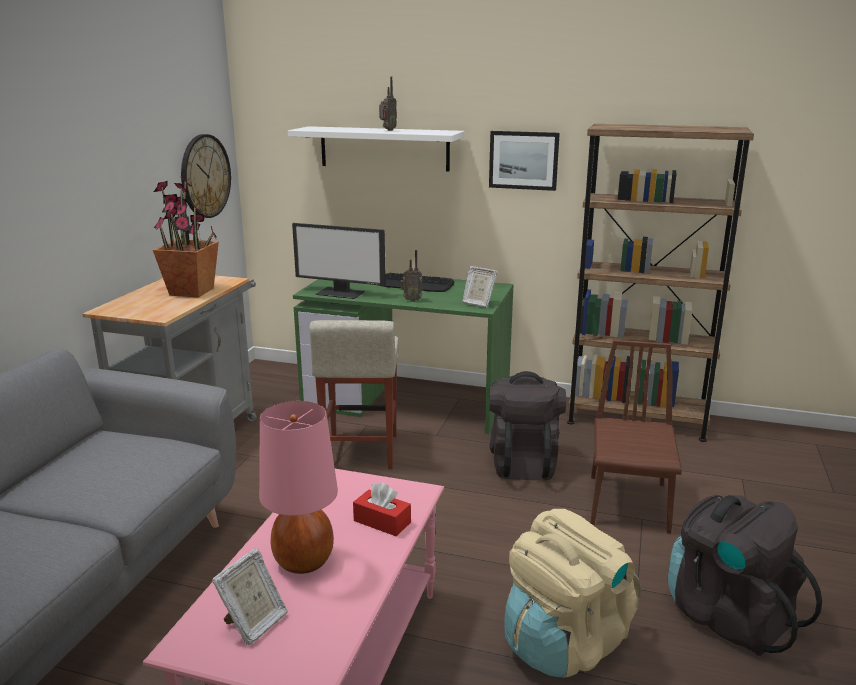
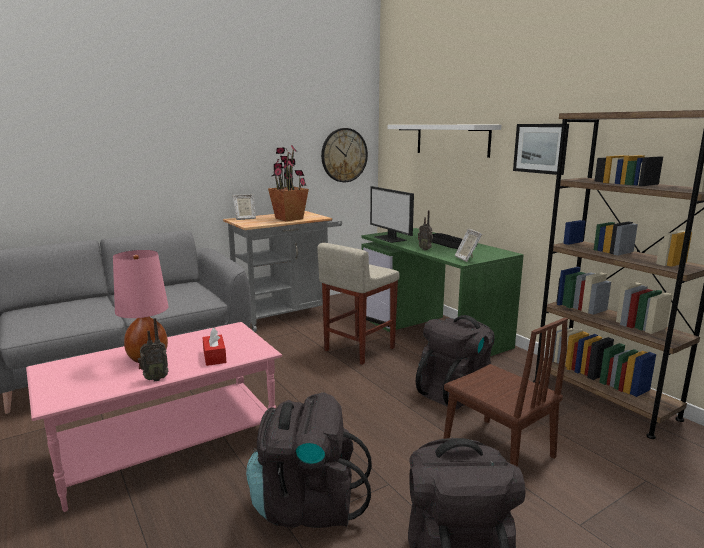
camera: 40 degrees right, 5 degrees down
(254, 624) = (79, 372): picture frame -> picture frame (244, 218)
(387, 130) = (446, 124): radio -> radio (155, 379)
(564, 642) = (307, 505): beige backpack -> black backpack
(628, 503) = (498, 450): brown chair -> brown chair turned 90 degrees clockwise

